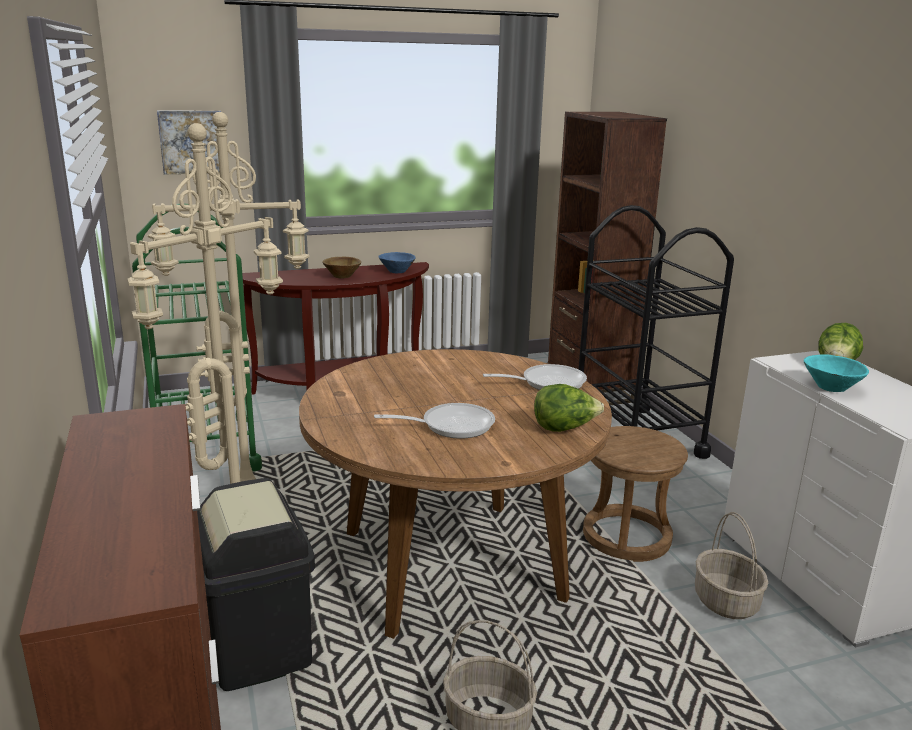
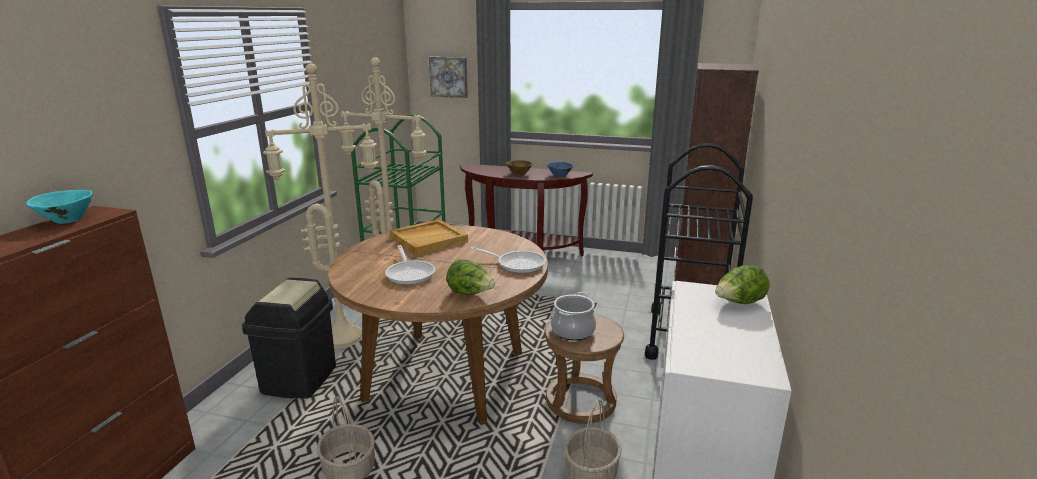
camera: 35 degrees right, 0 degrees up
(388, 379) = (429, 239): none -> beige tray
(451, 426) = (410, 274): frying pan -> frying pan turned 45 degrees clockwise
(627, 450) = (572, 331): none -> cooking pot
(830, 388) = (690, 317): turquoise bowl -> turquoise bowl (67, 220)

